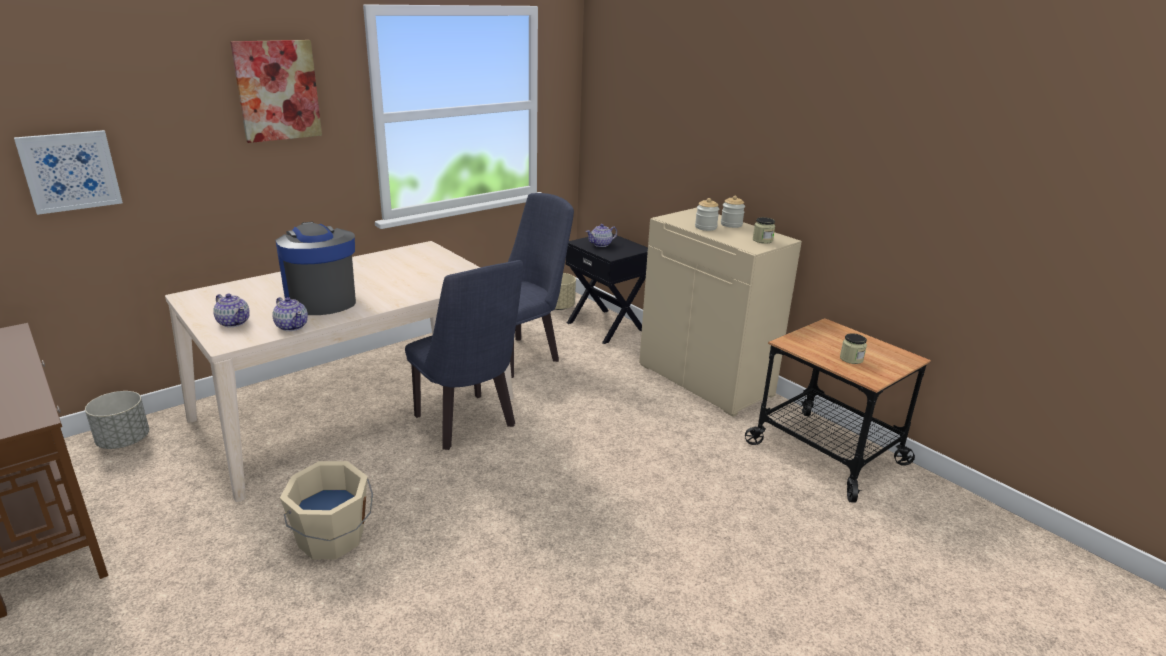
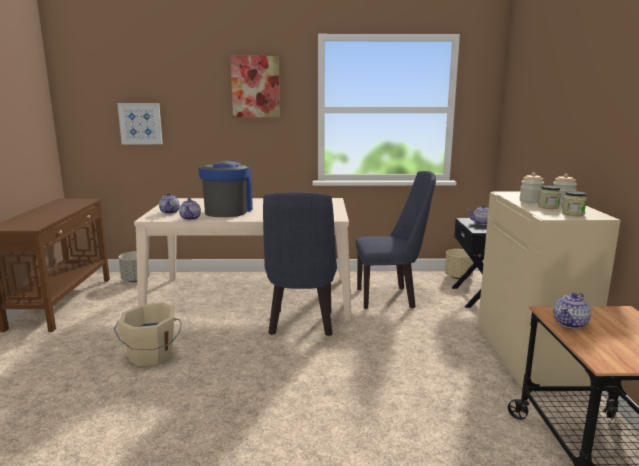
camera: 40 degrees right, 10 degrees down
(813, 350) = (570, 323): none -> teapot
(851, 359) = (607, 341): jar -> jar (548, 207)

